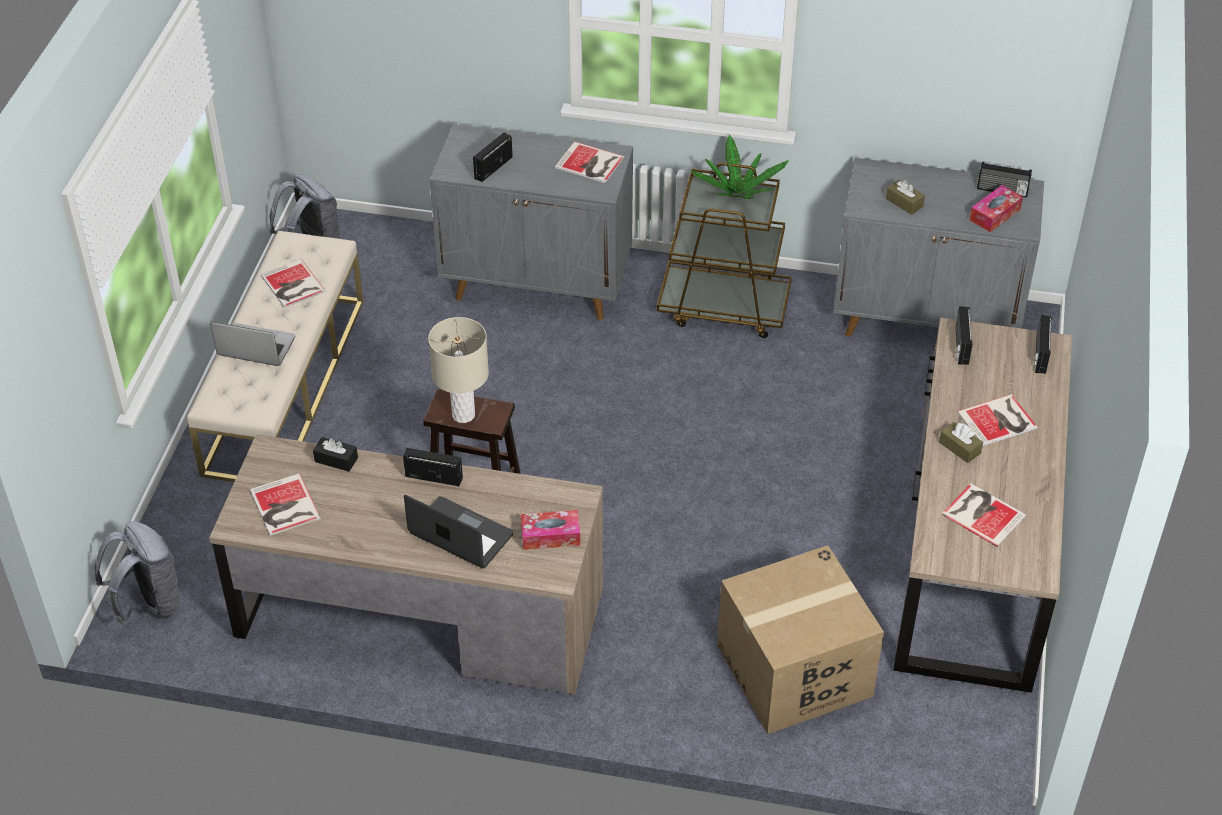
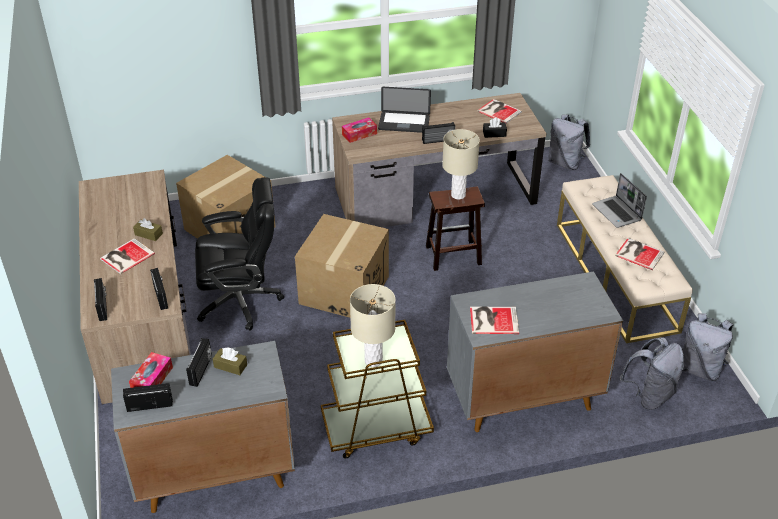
camera: 155 degrees right, 5 degrees down
(255, 347) = (617, 213): laptop -> laptop turned 75 degrees clockwise
(397, 243) = (649, 395): none -> grey backpack
(492, 167) = (559, 293): radio -> radio (201, 370)
(666, 492) = (344, 289): none -> cardboard box
(738, 193) = (373, 360): potted plant -> beige table lamp
(822, 525) = (241, 300): none -> black office chair
(982, 513) = (127, 205): book -> none

